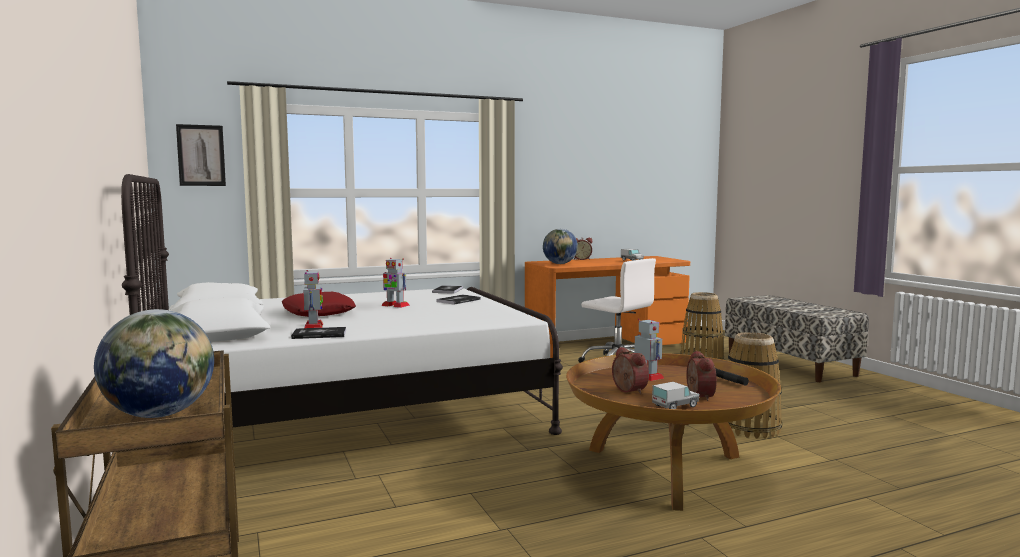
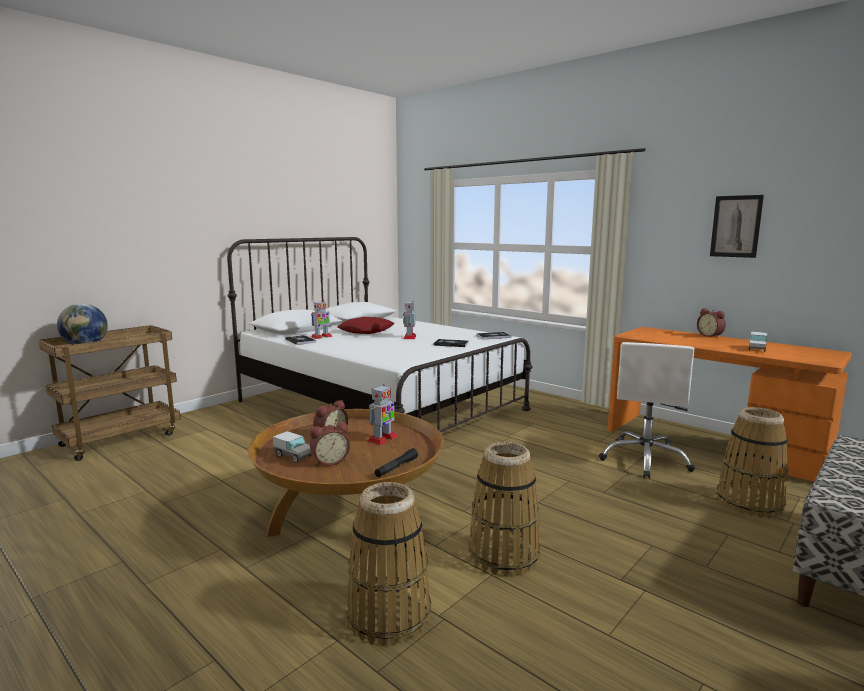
camera: 65 degrees right, 5 degrees up
(201, 155) = (418, 219): picture -> picture (736, 226)
(560, 264) = (651, 335): globe -> none
(831, 475) = (388, 615): none -> basket

